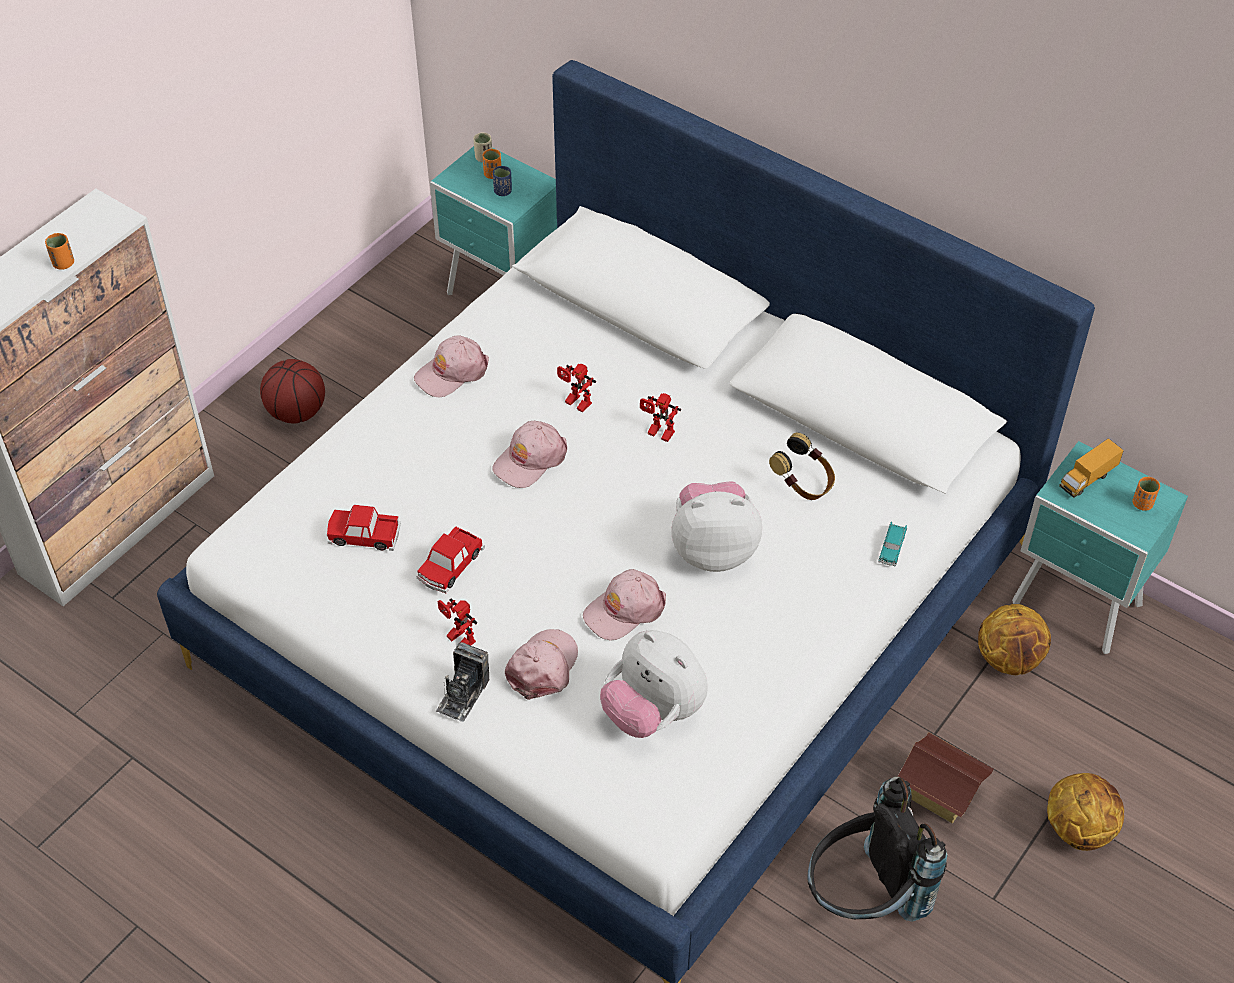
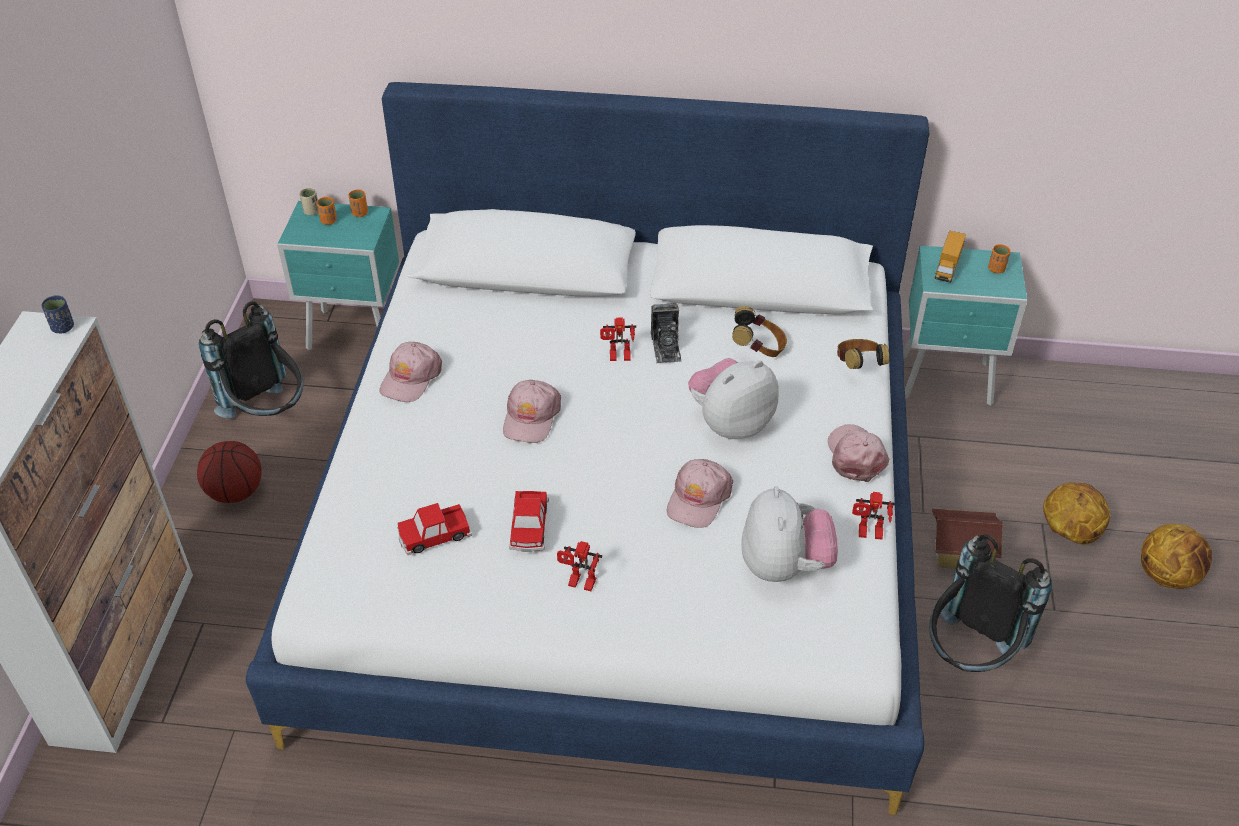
camera: 30 degrees left, 5 degrees down
(63, 264) = (37, 384): orange cup -> orange cup (360, 213)
(372, 347) = (269, 415): none -> black backpack
(463, 694) = (619, 626): camera -> camera (666, 347)
(503, 191) = (347, 230): blue cup -> blue cup (63, 327)
(543, 667) = (668, 572): pink cap -> pink cap (855, 456)
(574, 404) = (533, 361): toy robot -> toy robot (868, 534)
(653, 712) = (784, 566): plush toy -> plush toy turned 105 degrees counterclockwise
(892, 547) = (858, 366): toy car -> headphones
(1009, 659) = (932, 437): basketball -> basketball (1167, 575)

